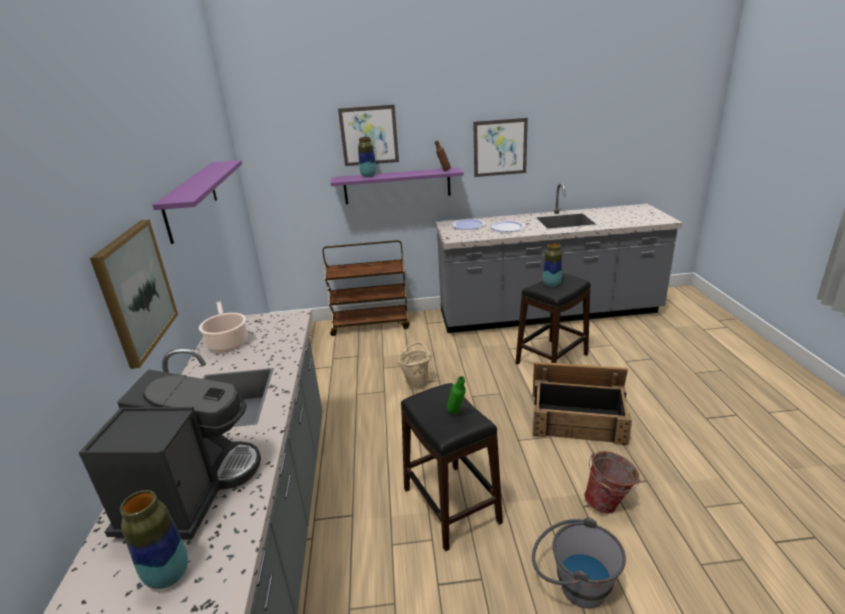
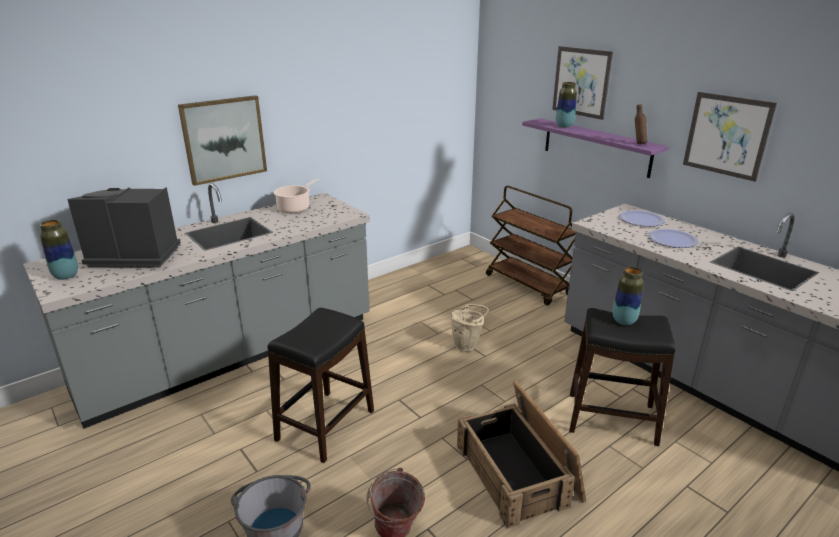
camera: 55 degrees right, 0 degrees up
(190, 490) = (133, 256): coffee machine -> coffee machine turned 150 degrees counterclockwise
(191, 200) = (348, 97): purple shelf -> none
(457, 414) = (315, 336): green bottle -> none

